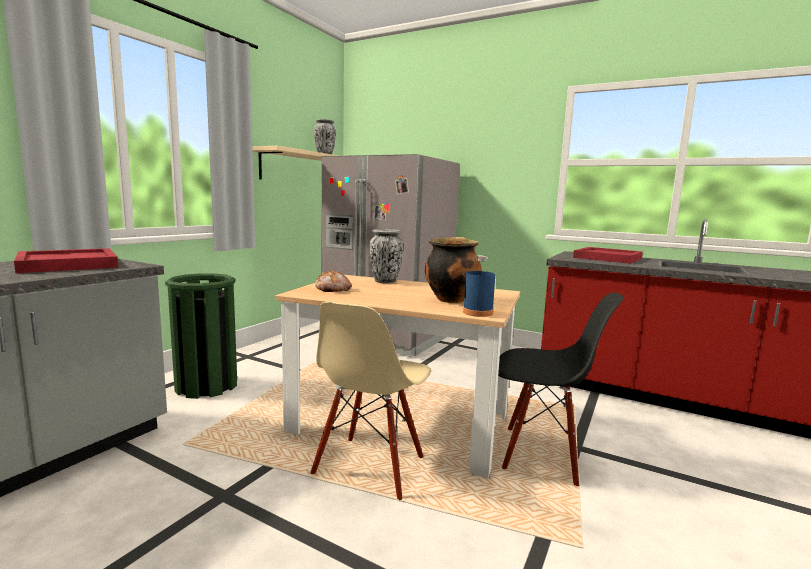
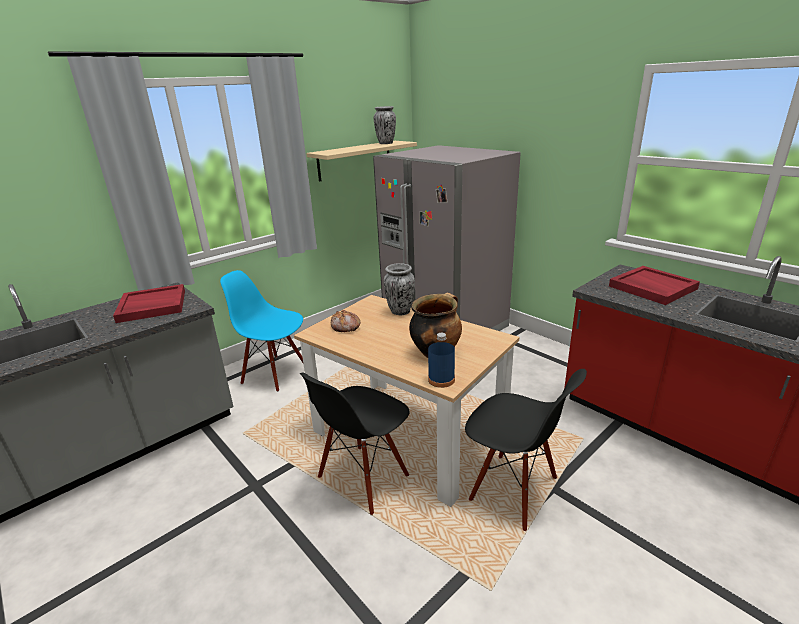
camera: 20 degrees right, 15 degrees up
(206, 386) = (275, 373): green trash can -> blue chair
(370, 467) = (363, 478): beige chair -> black chair

